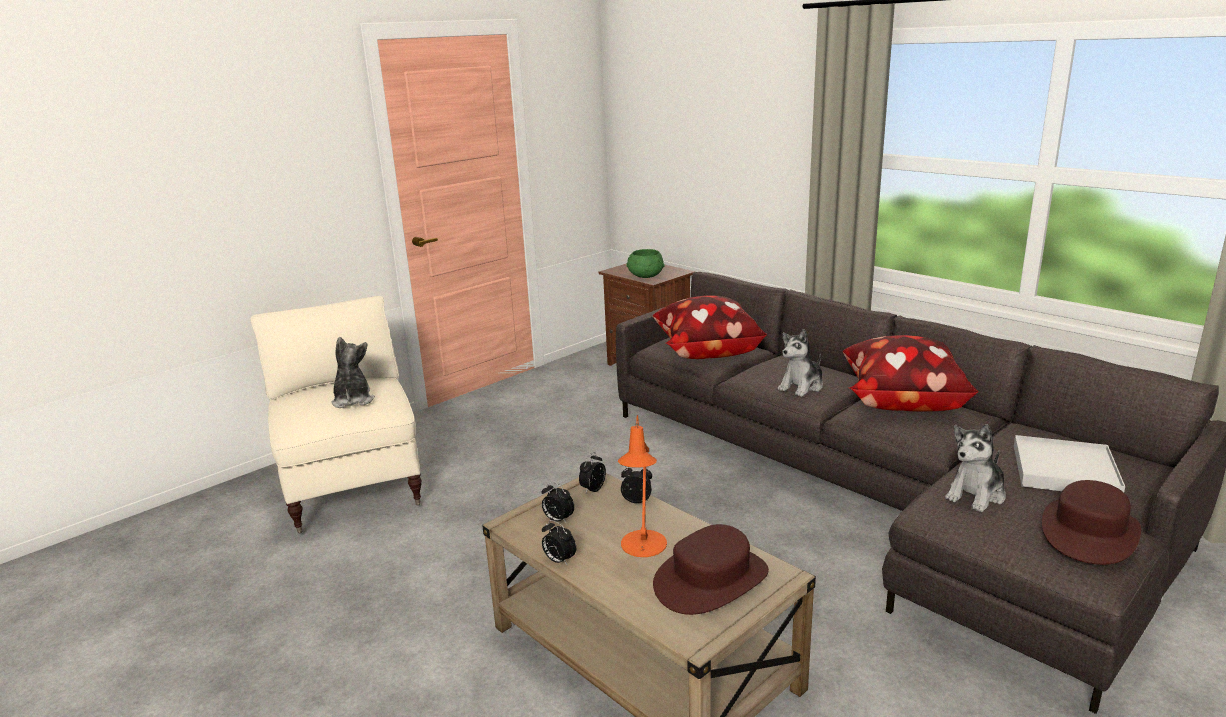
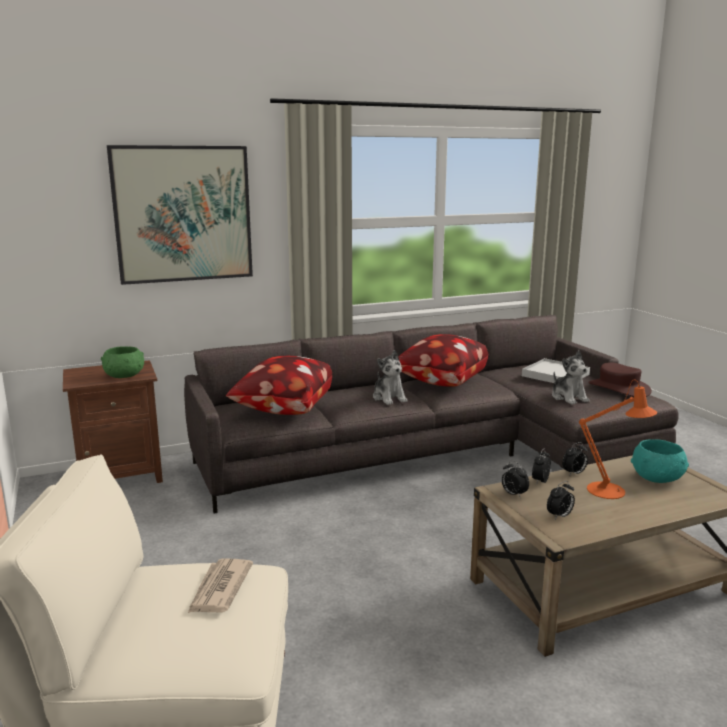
camera: 70 degrees left, 5 degrees down
(353, 400) = (219, 589): plush toy -> newspaper
(559, 560) = (624, 525): alarm clock -> alarm clock (574, 473)
(711, 580) = (658, 478): brown hat -> turquoise bowl
(732, 132) = (183, 214): none -> picture

